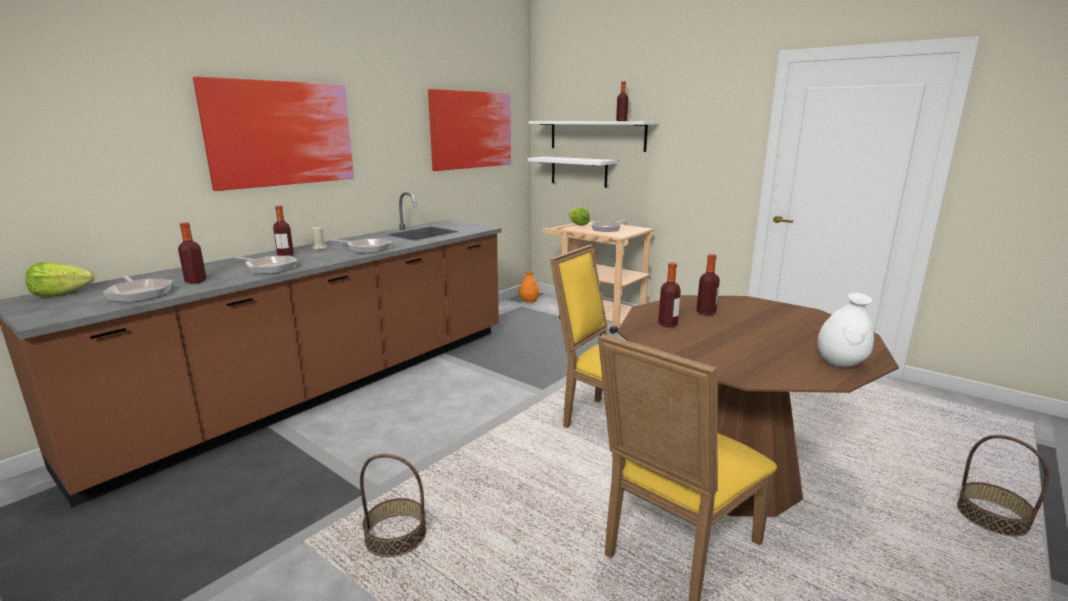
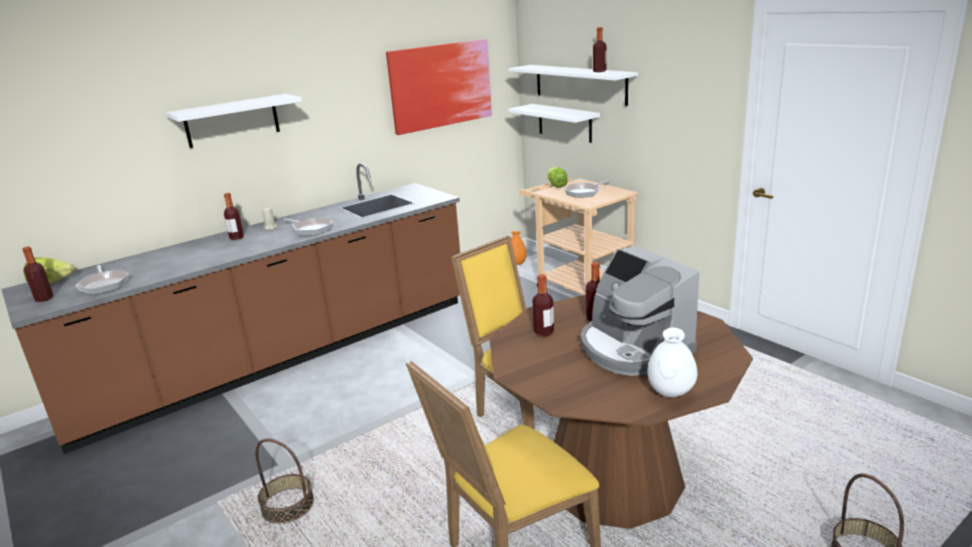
camera: 15 degrees right, 5 degrees up
(196, 281) = (151, 271): bottle -> bottle (44, 298)
(269, 268) = (215, 255): frying pan -> none
(281, 133) = (232, 121): picture -> white shelf
(765, 332) = (633, 348): none -> coffee machine

